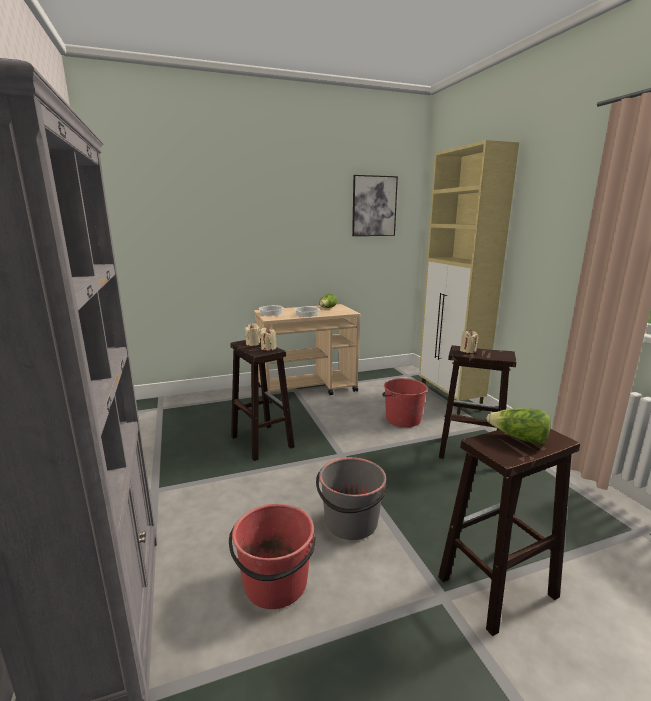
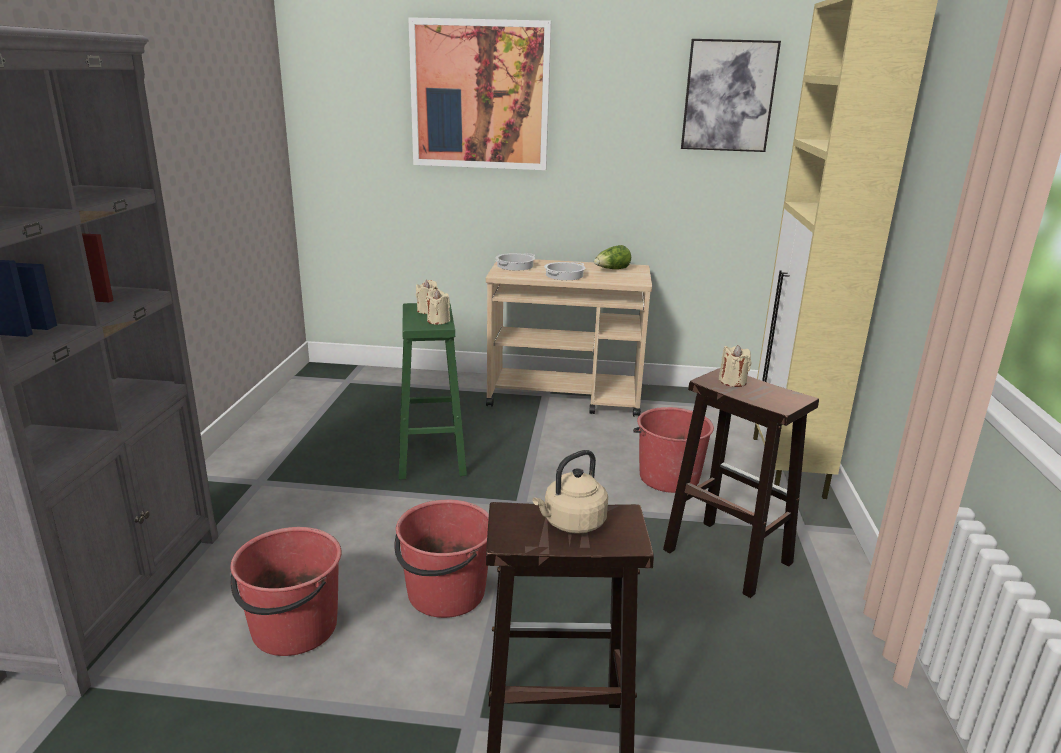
camera: 25 degrees right, 5 degrees up
(233, 209) = (480, 95): none -> picture
(261, 441) = (431, 456): brown stool -> green stool
(351, 522) = (445, 594): grey bucket -> red bucket
(519, 438) = (571, 523): lettuce -> beige kettle

